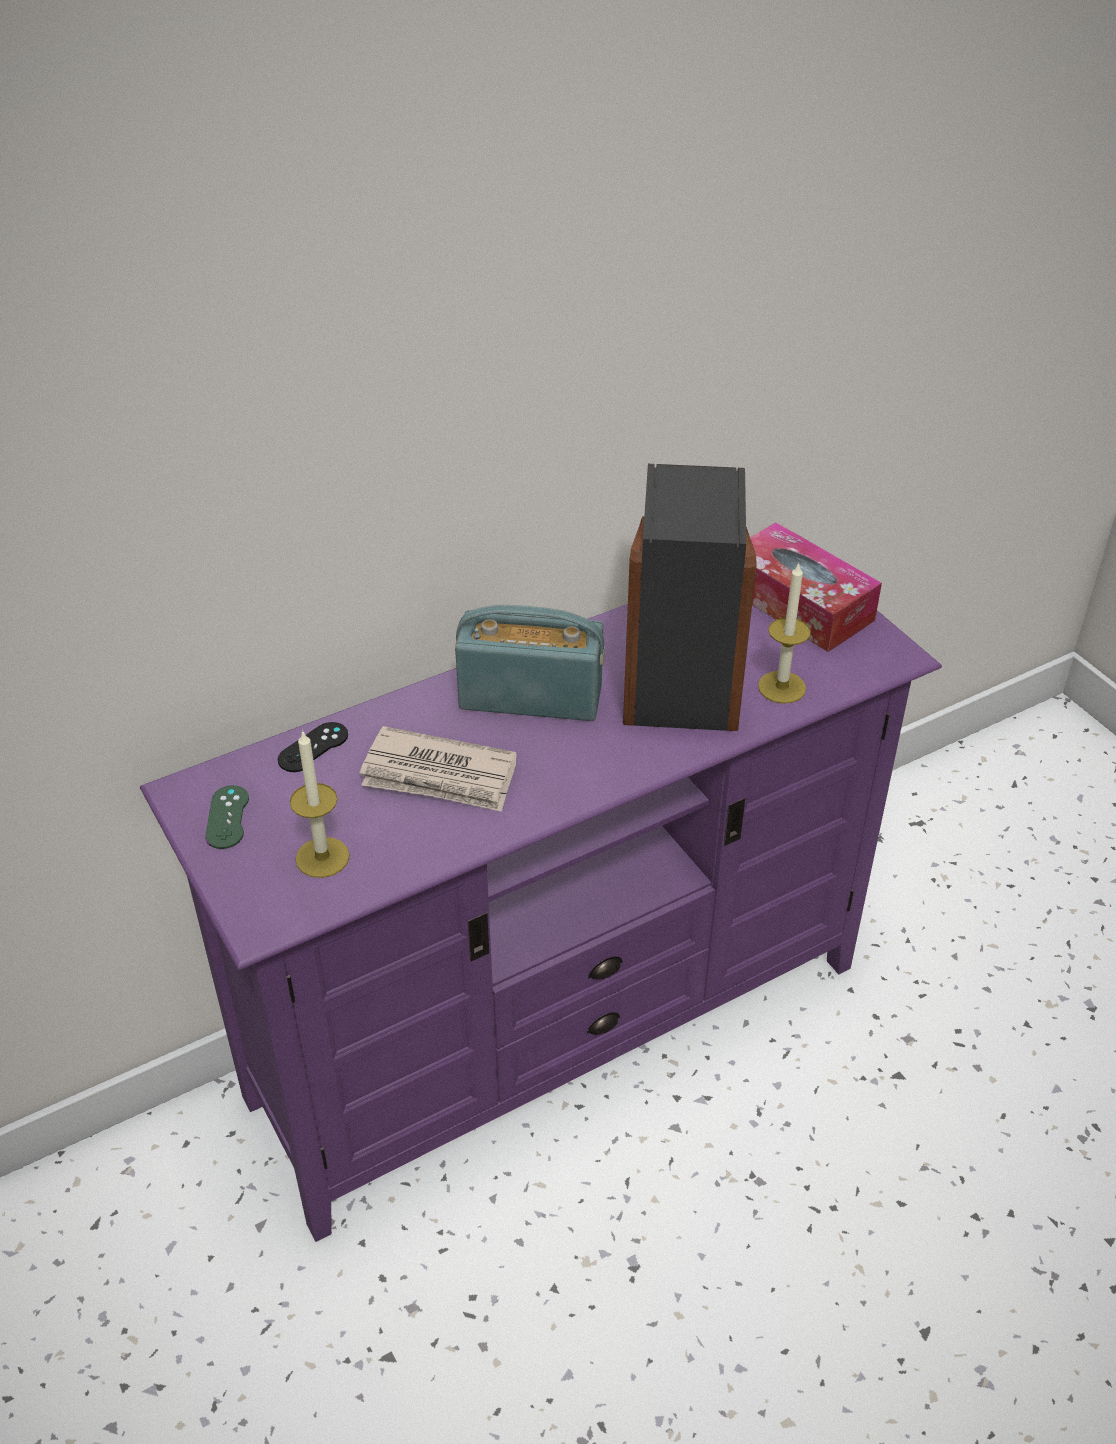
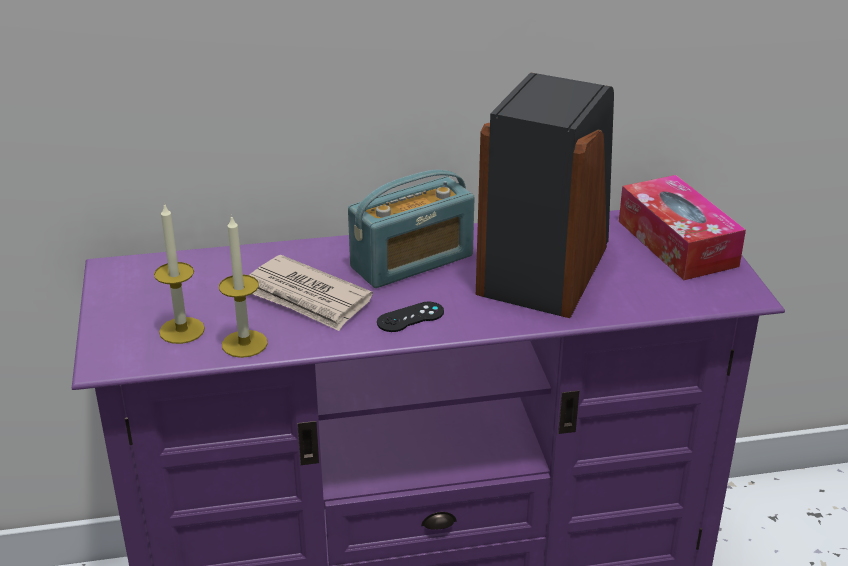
camera: 20 degrees right, 10 degrees down
(227, 817) = (131, 290): green game controller -> none
(313, 747) = (224, 261): black game controller -> black game controller (410, 317)
(530, 696) = (412, 262): radio -> radio turned 120 degrees clockwise
(781, 687) = (627, 296): candle -> candle (244, 344)

